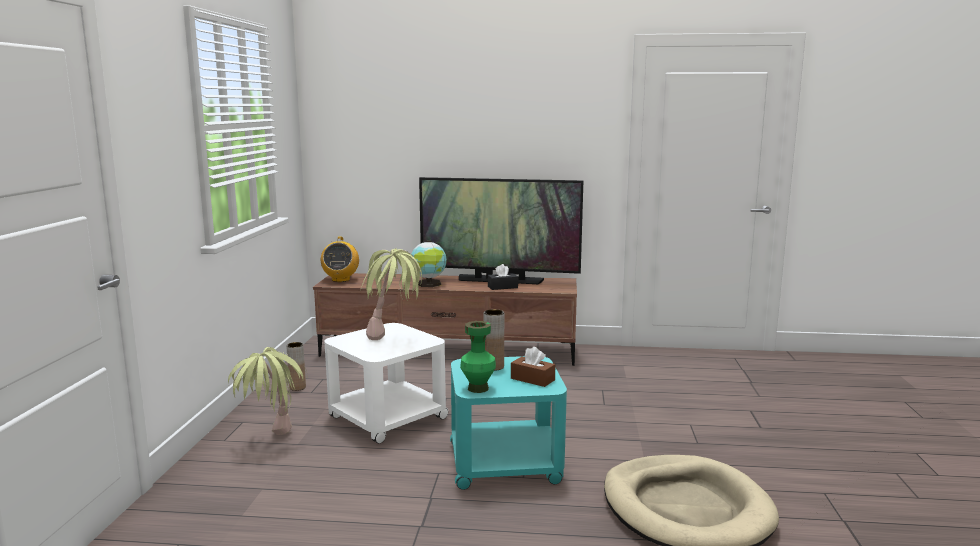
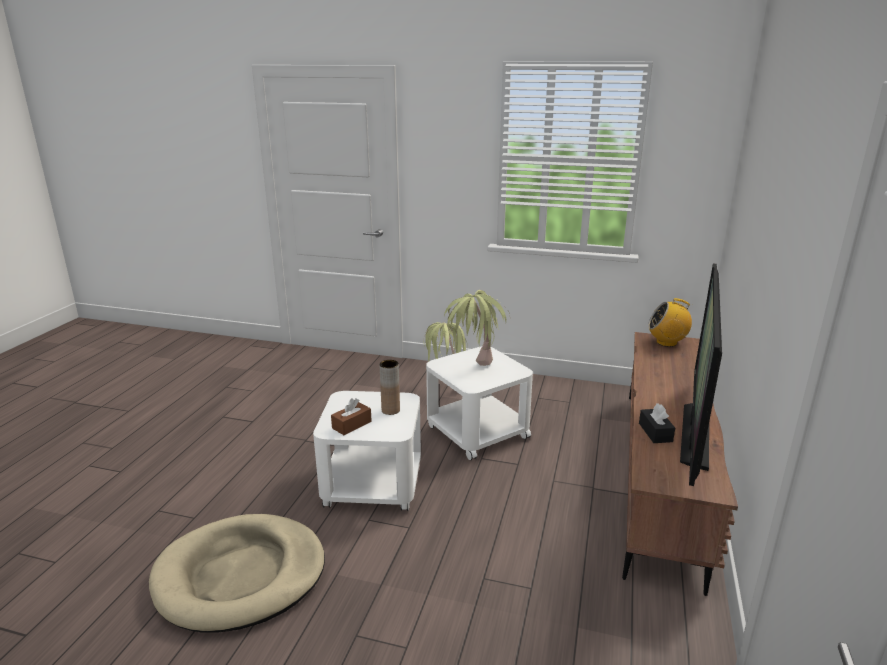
camera: 100 degrees right, 10 degrees up
(297, 387) = (549, 391): brown vase -> none
(429, 284) = (658, 386): globe -> none
(478, 388) = (346, 399): green vase -> none
(506, 462) = (372, 484): turquoise side table -> white side table

